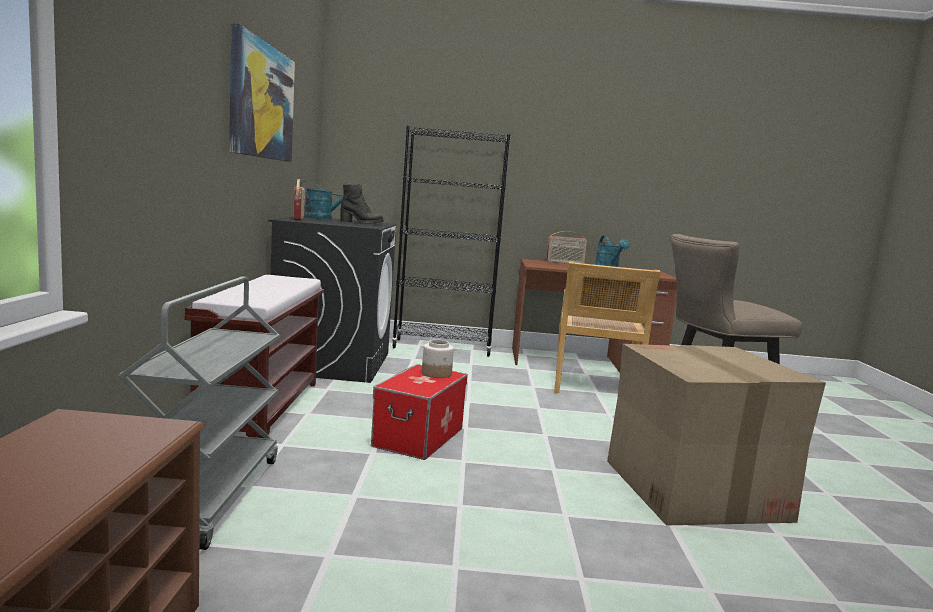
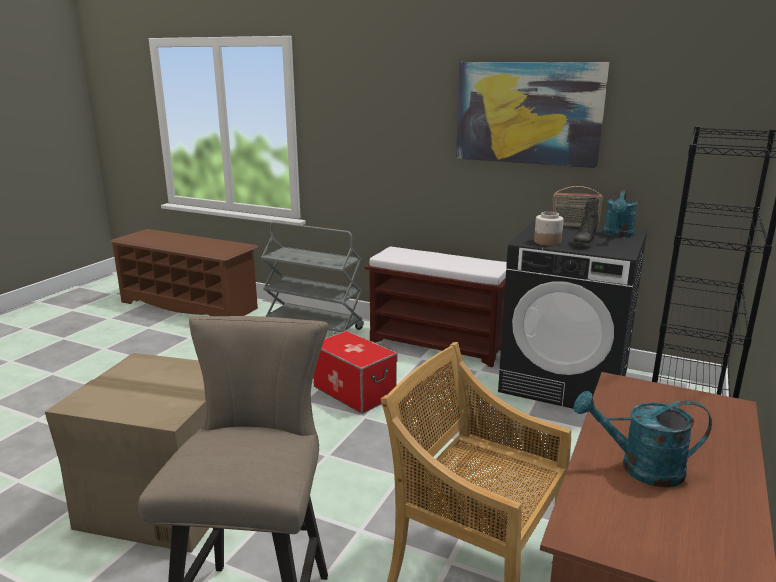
camera: 115 degrees right, 10 degrees up
(437, 374) = (365, 355): jar -> jar (547, 242)
(565, 263) = (729, 441): radio -> none

